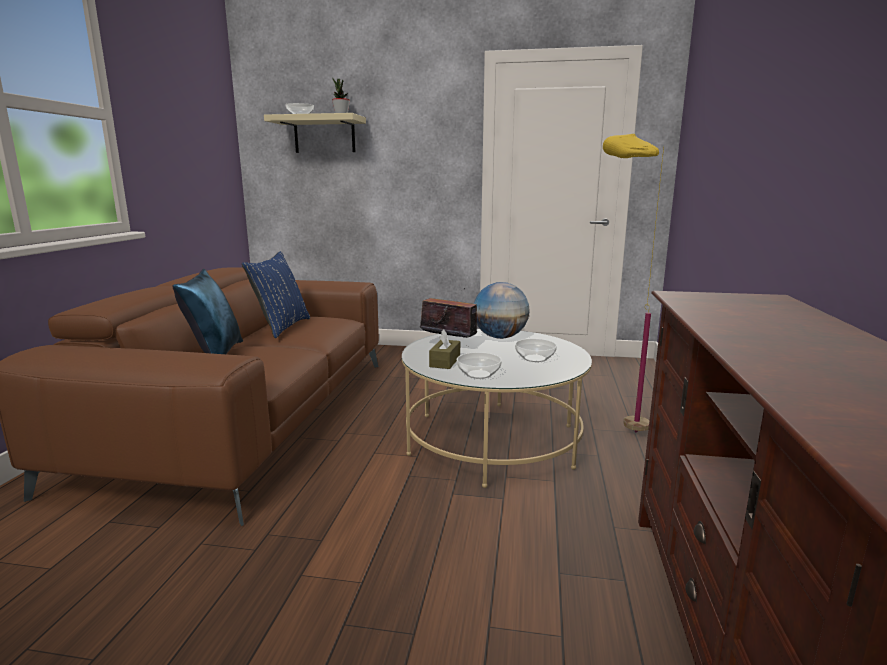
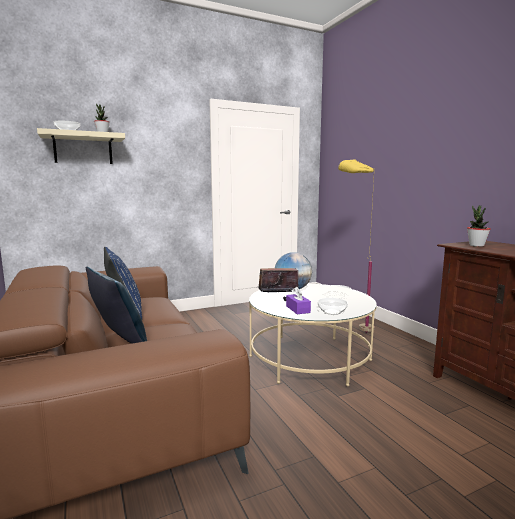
camera: 35 degrees left, 5 degrees down
(445, 361) = (298, 309): brown tissue box -> purple tissue box
(711, 301) = (476, 245): none -> potted plant

